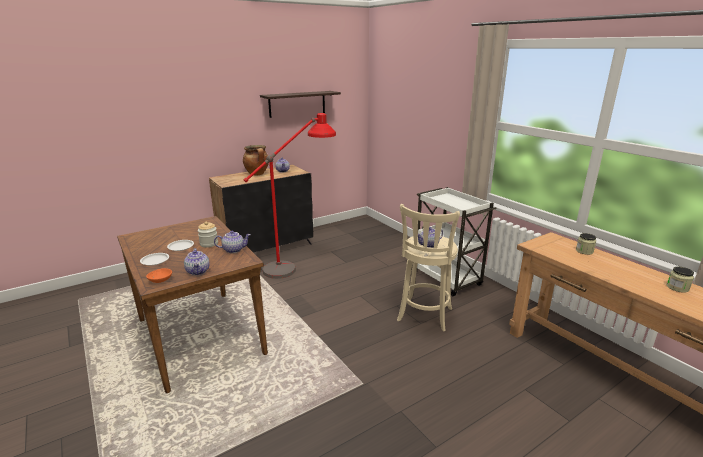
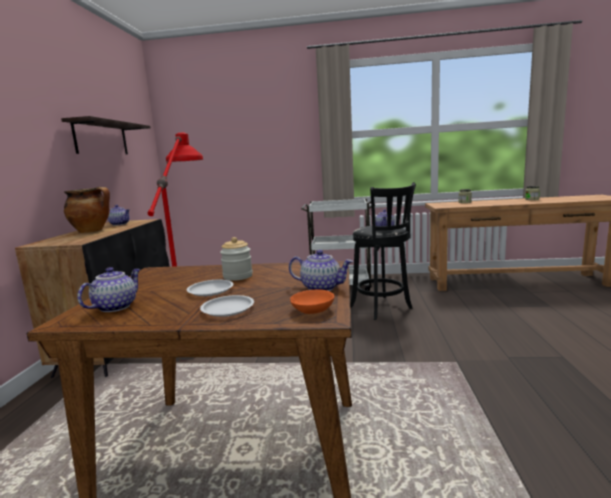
camera: 50 degrees left, 10 degrees down
(234, 250) = (286, 267): teapot -> teapot (115, 307)
(424, 316) = (382, 308): beige stool -> black stool

